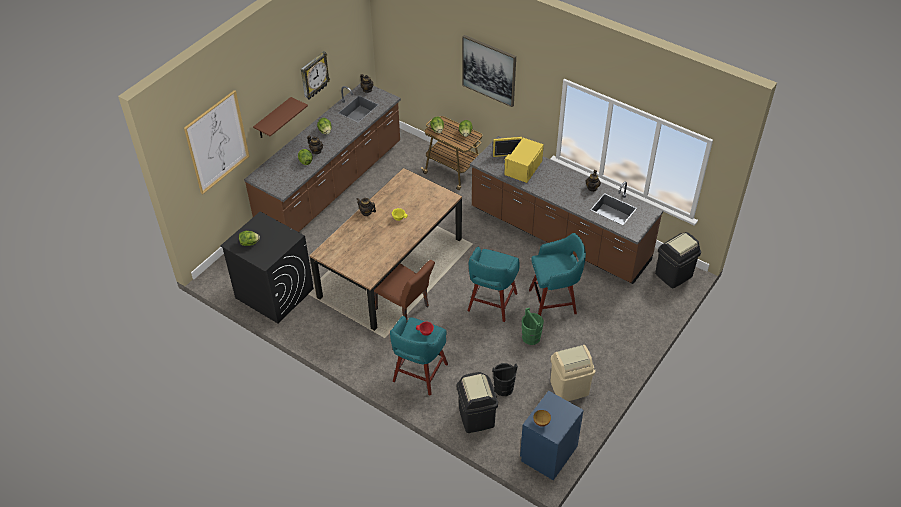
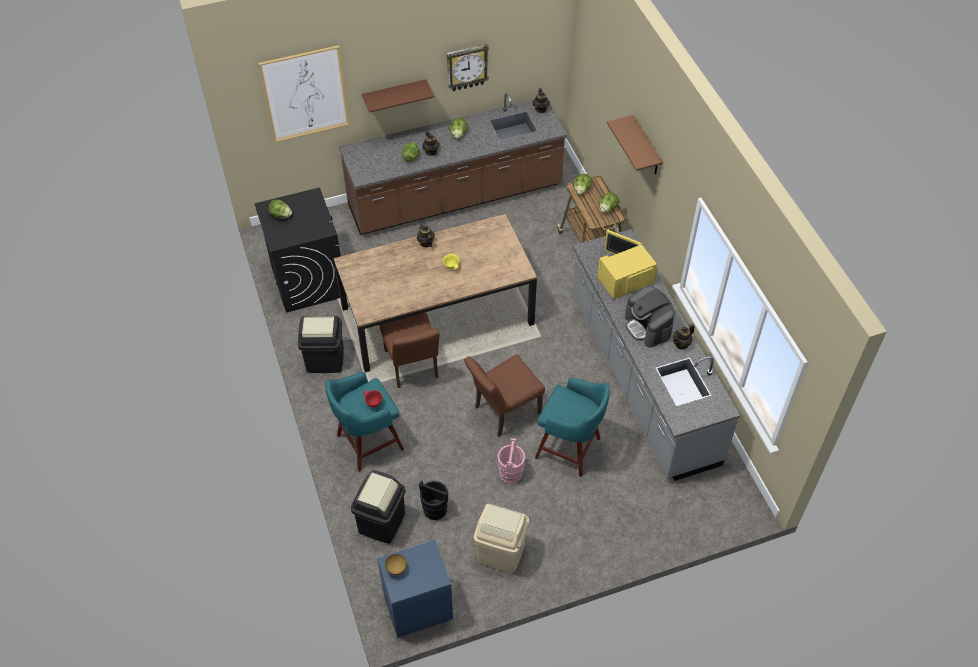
camera: 35 degrees right, 5 degrees up
(489, 70) = (646, 147): picture -> brown shelf
(491, 303) = (503, 412): turquoise stool -> brown chair
(531, 337) = (510, 473): green bucket -> pink bucket
(559, 235) = (641, 378): brown counter -> grey counter
(563, 188) = (648, 326): none -> coffee machine
(673, 275) = (731, 498): black trash can -> black trash can (325, 360)

